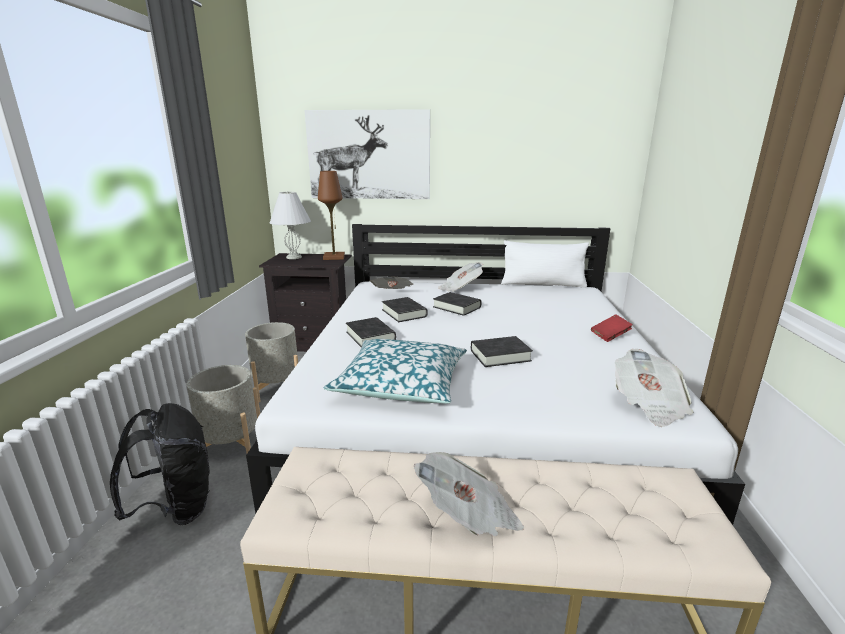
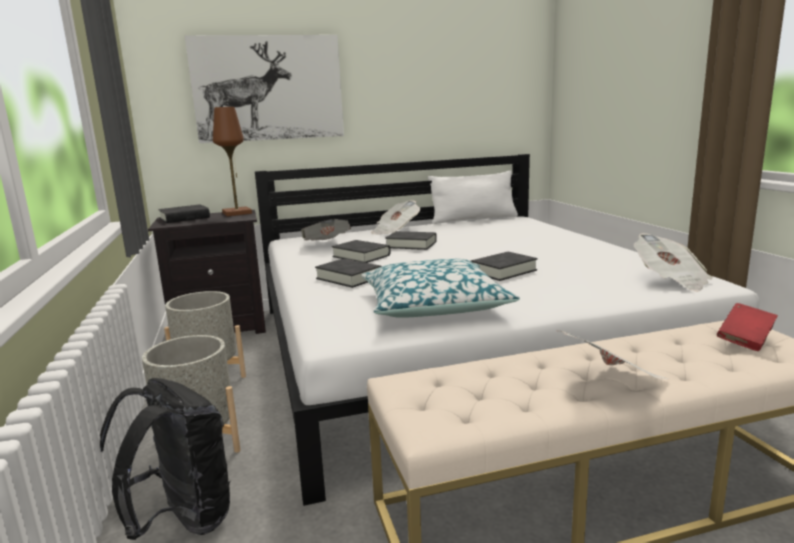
camera: 20 degrees left, 5 degrees down
(294, 257) = (185, 218): white table lamp -> black book
(610, 336) = (582, 244): red book -> red book (745, 340)

